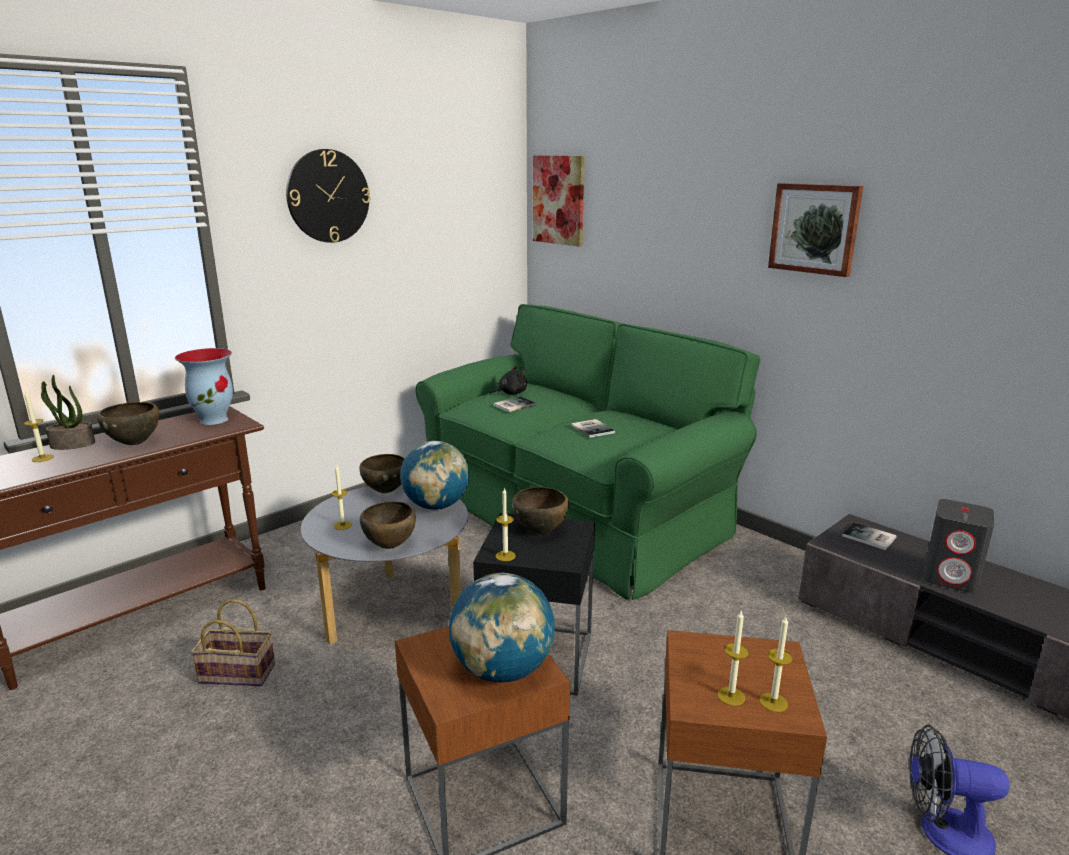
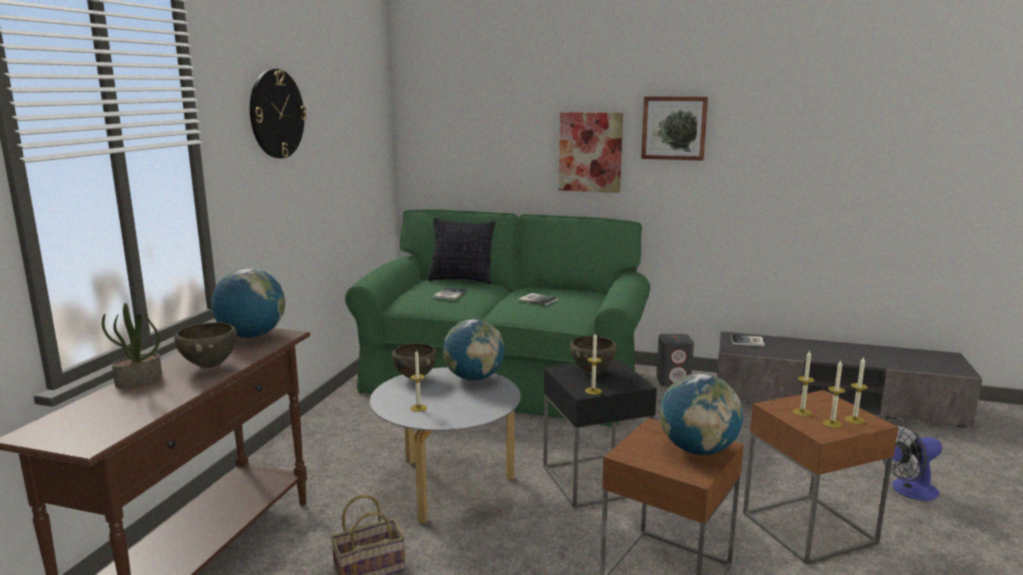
camera: 30 degrees left, 5 degrees down
(42, 458) = (131, 396): candle -> candle (802, 412)
(214, 419) = (252, 336): vase -> globe
(390, 546) = (482, 411): brown bowl -> none
(510, 393) = (430, 287): black plush toy -> none
(555, 390) = (462, 280): none -> pillow
(559, 200) = (430, 116): picture -> picture (590, 152)
(951, 577) = (813, 352): grey speaker -> grey speaker (673, 381)

